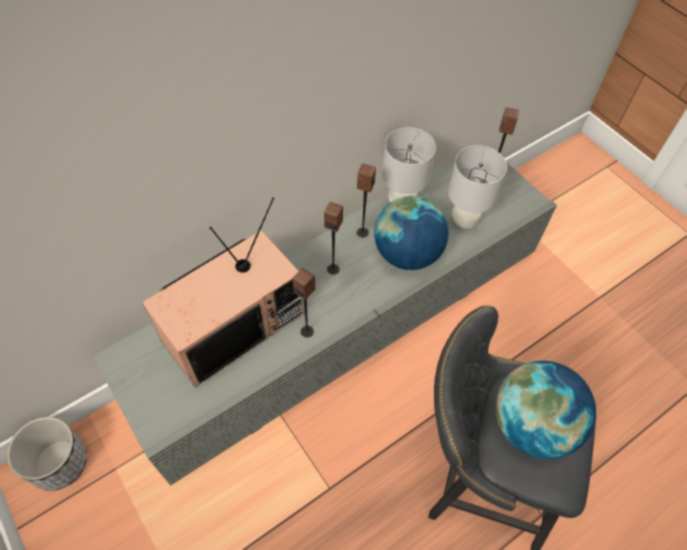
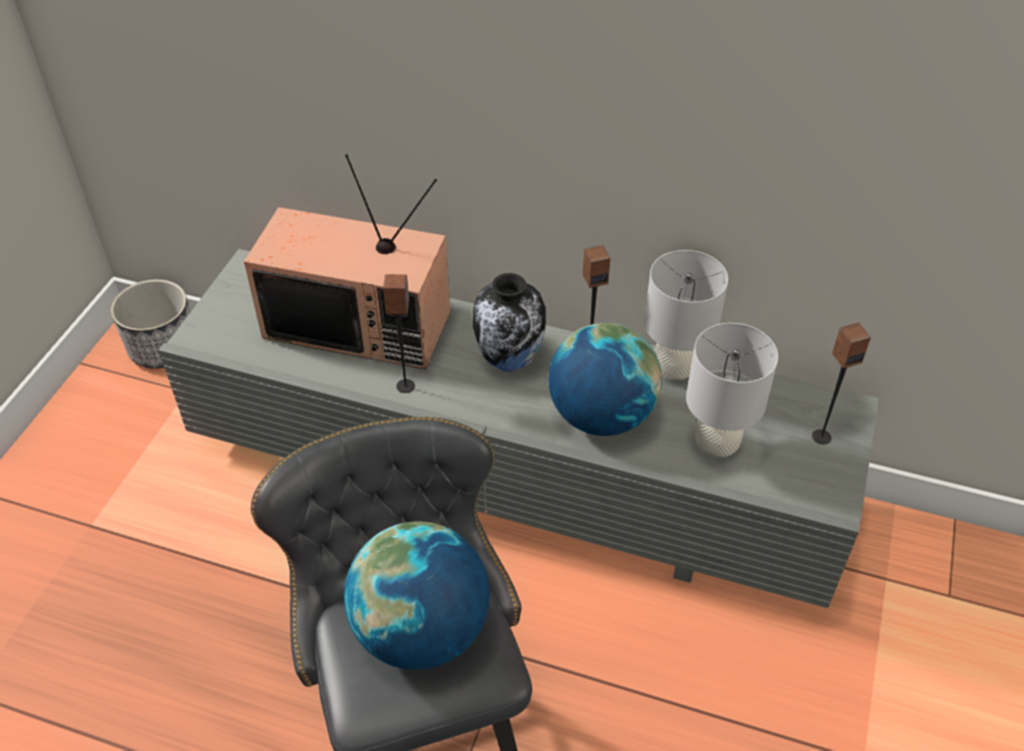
camera: 55 degrees right, 10 degrees down
(333, 269) = (510, 362): speaker -> vase

